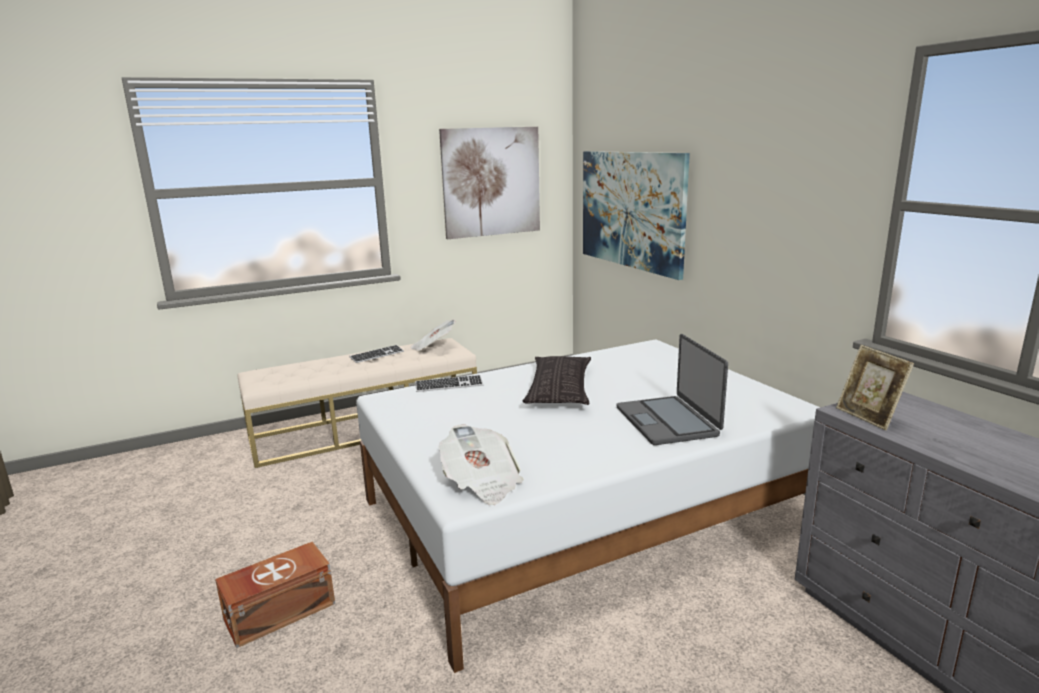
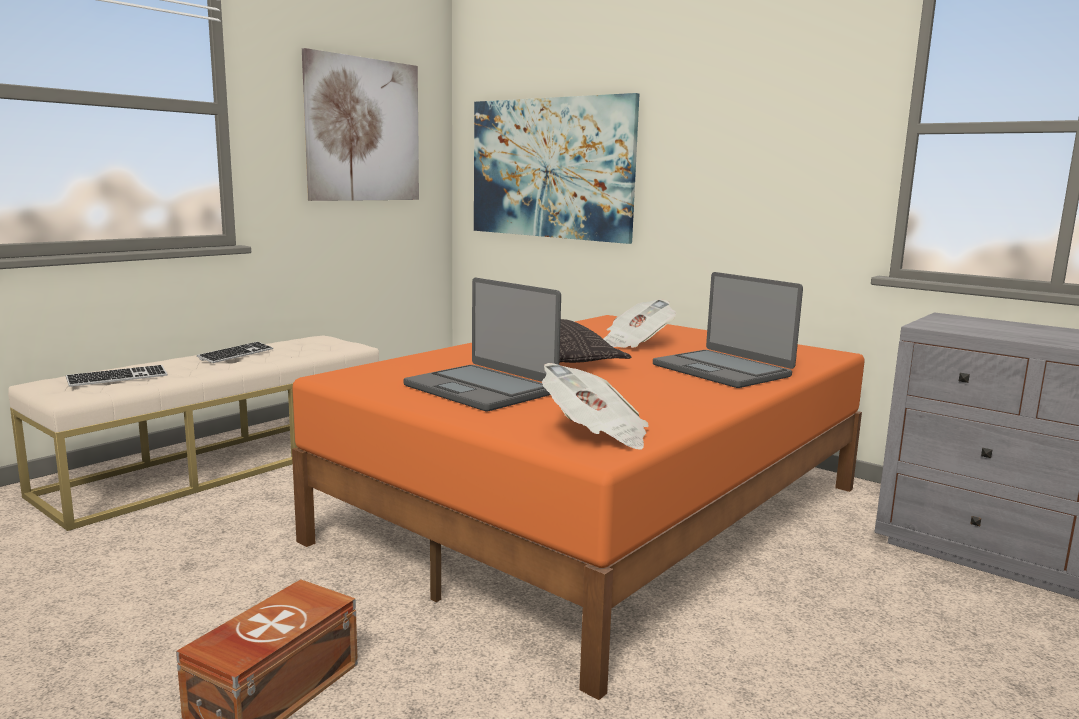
camera: 25 degrees left, 5 degrees down
(433, 347) = (311, 343): newspaper -> newspaper (634, 344)
(449, 385) = (416, 361): keyboard -> keyboard (117, 378)
(459, 422) = (481, 389): none -> laptop
(583, 514) = (602, 513): white bed -> orange bed
(868, 417) = (955, 328): picture frame -> none

